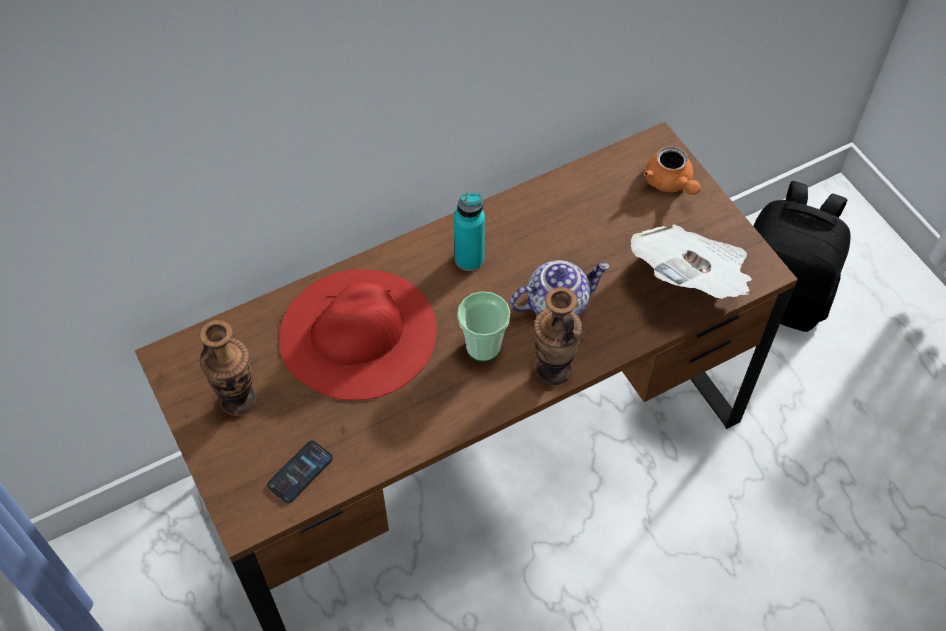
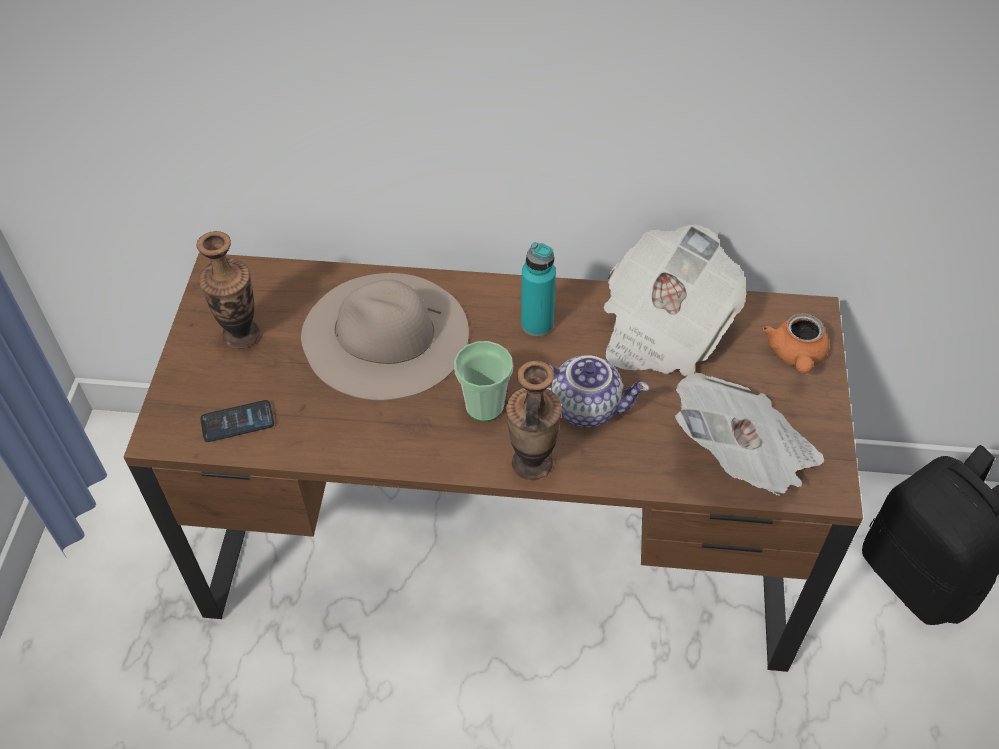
camera: 35 degrees right, 5 degrees down
(358, 333) = (385, 335): red hat -> beige hat
(563, 212) = (662, 328): none -> newspaper

